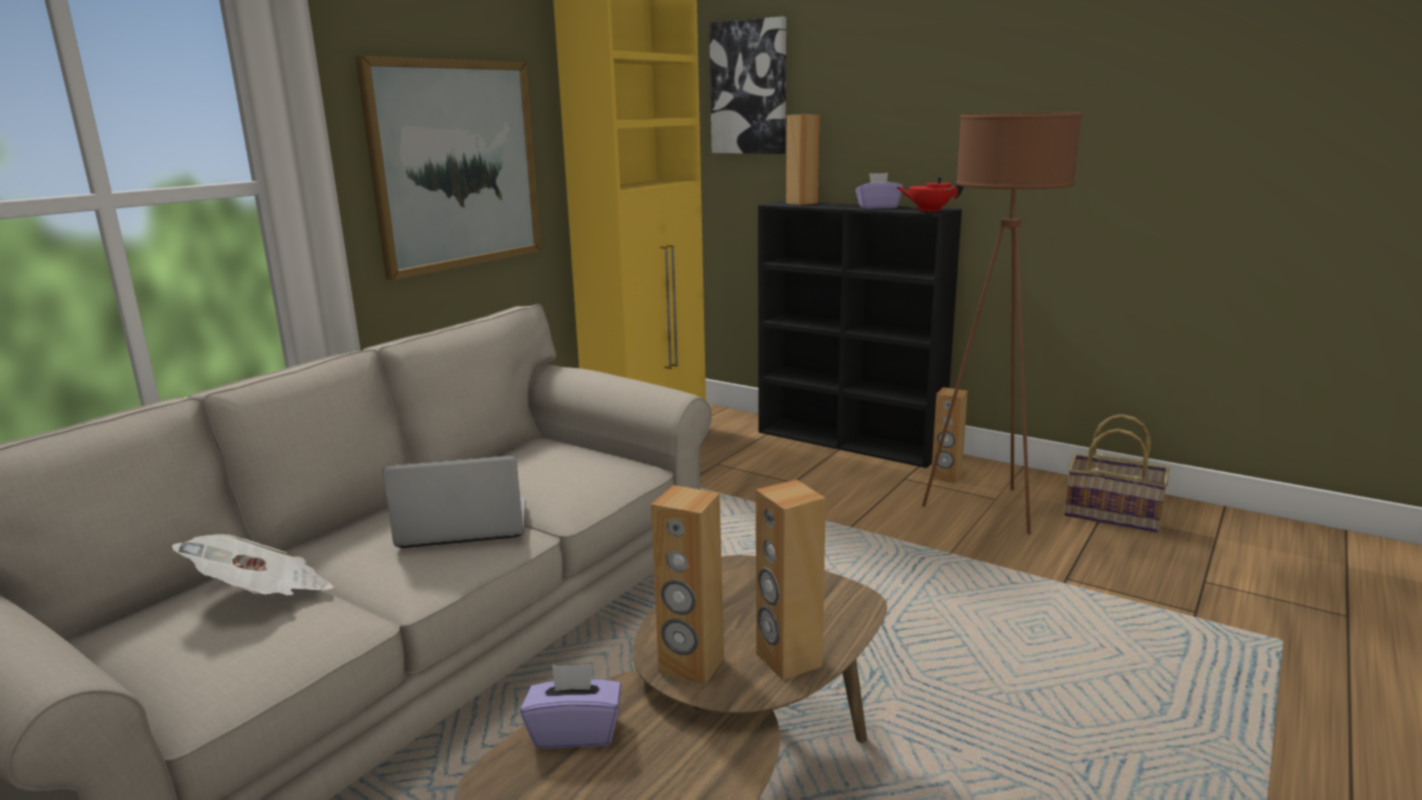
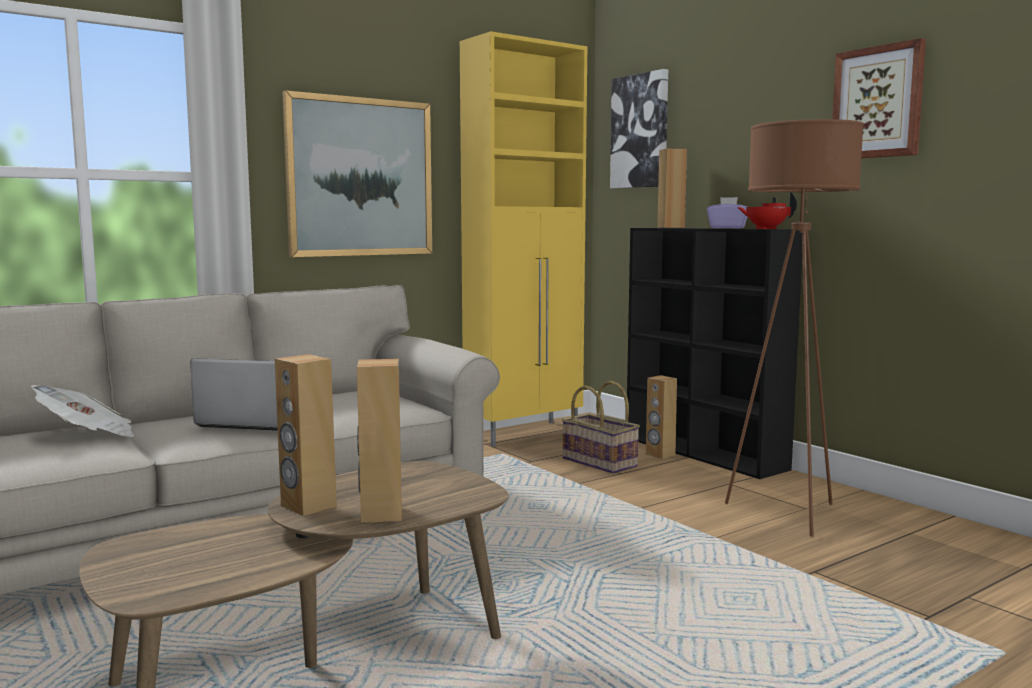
camera: 20 degrees right, 10 degrees down
(575, 731) = (202, 533): purple tissue box -> none
(946, 477) = (772, 487): brown speaker -> brown speaker (660, 455)
(1051, 77) = (878, 102): none -> picture
(1112, 514) = (920, 535): basket -> basket (600, 462)

